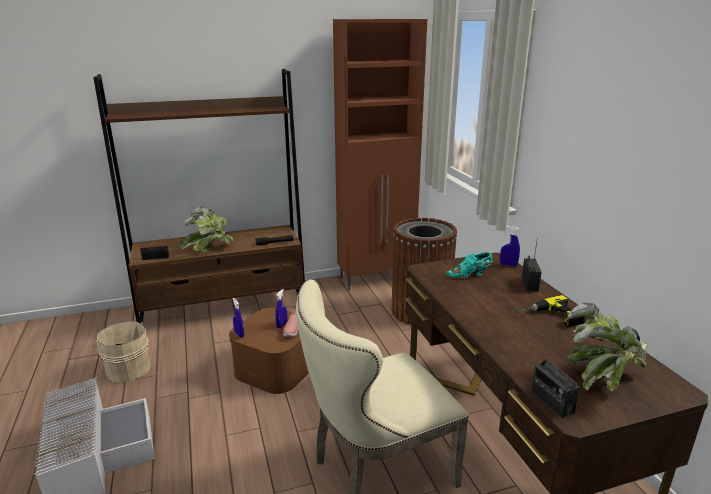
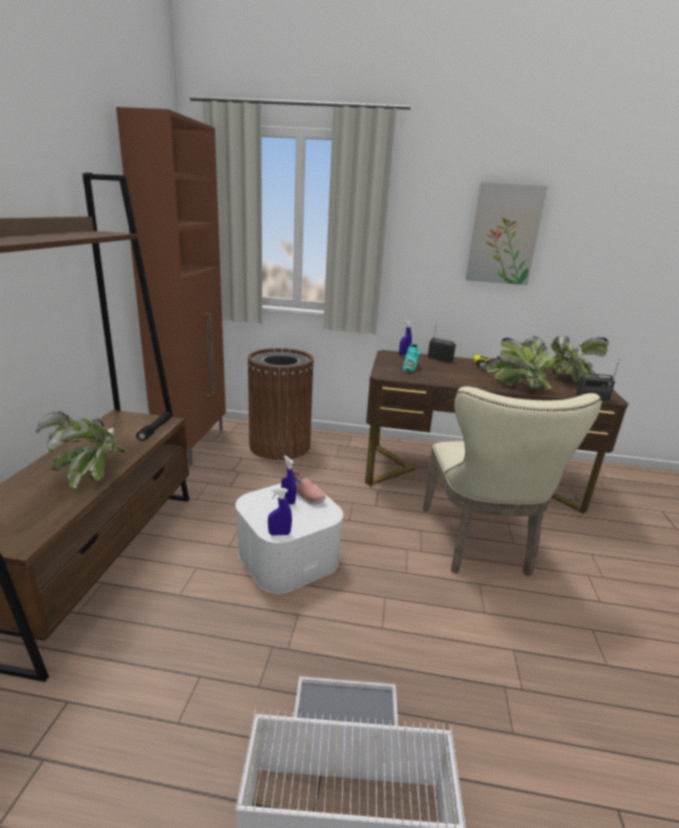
camera: 65 degrees left, 0 degrees up
(128, 368) = (144, 713): beige bucket -> none
(157, 258) = (46, 524): radio -> none
(276, 367) = (288, 556): brown storage box -> white storage box
(509, 340) = (517, 385): none -> potted plant
(645, 144) = (504, 234): none -> picture

